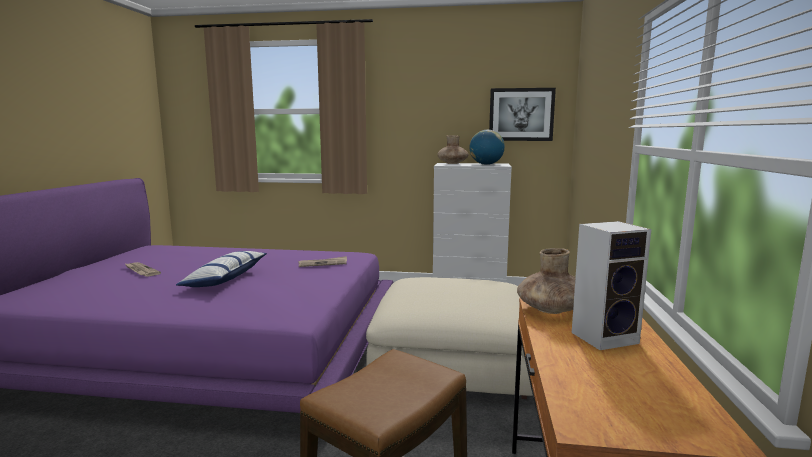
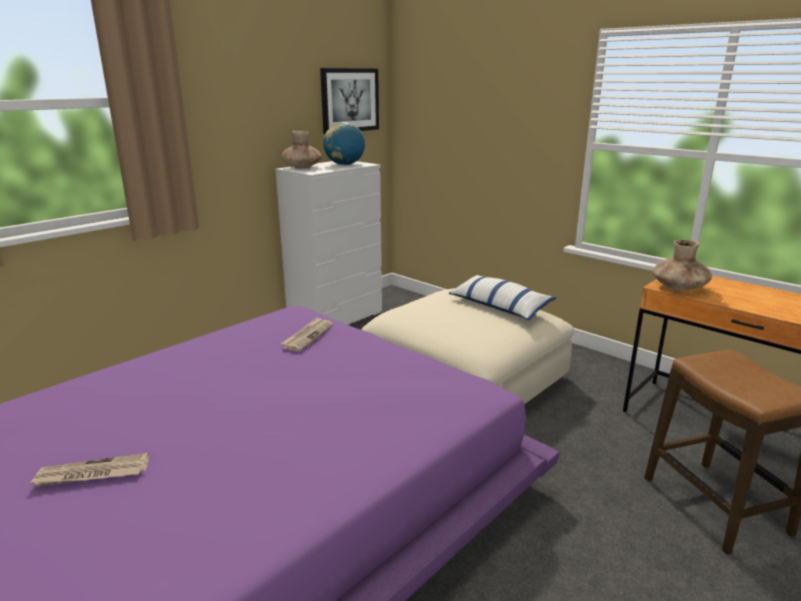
camera: 55 degrees left, 10 degrees up
(226, 278) = (278, 405): pillow -> pillow (499, 306)
(605, 337) = (738, 291): speaker -> none

